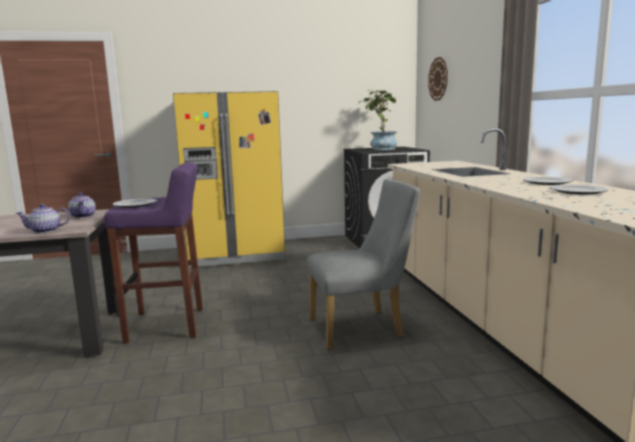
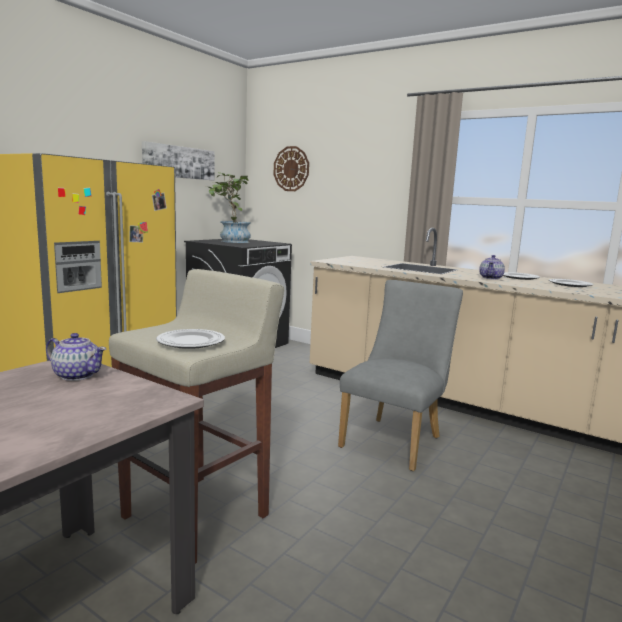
camera: 45 degrees left, 0 degrees up
(46, 231) = (121, 413): teapot -> teapot (491, 278)
(167, 325) = (198, 516): purple stool -> beige stool
(339, 85) = (179, 162): none -> picture

